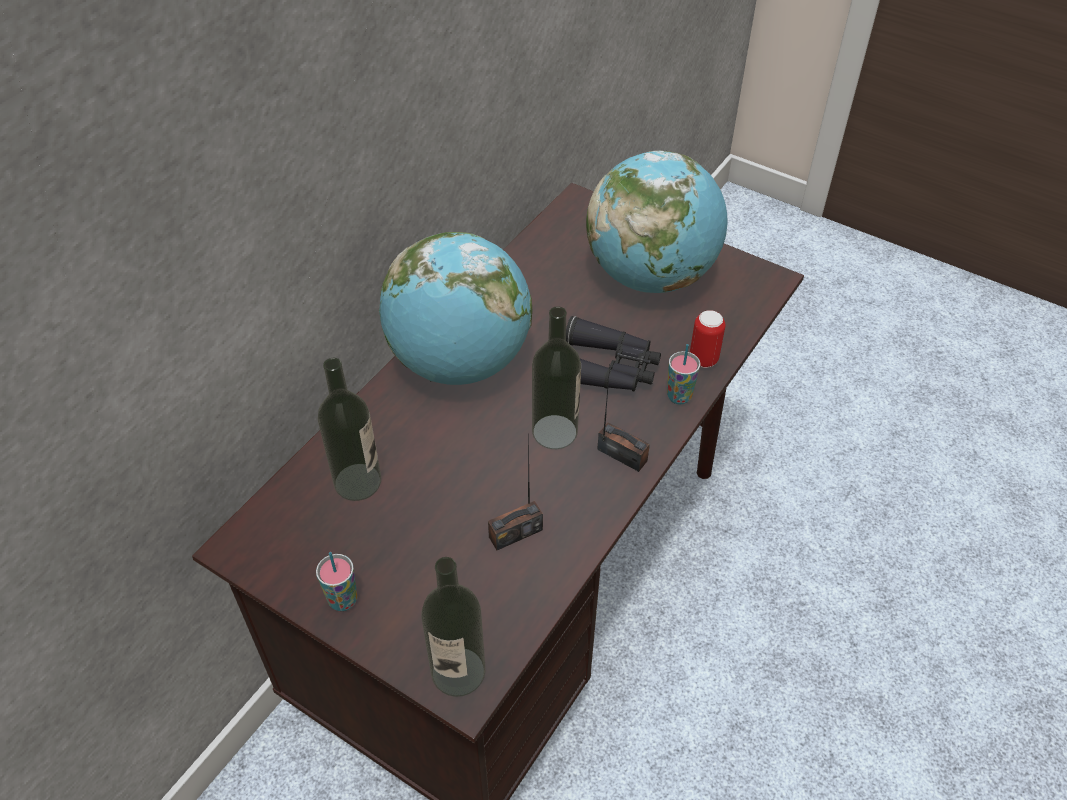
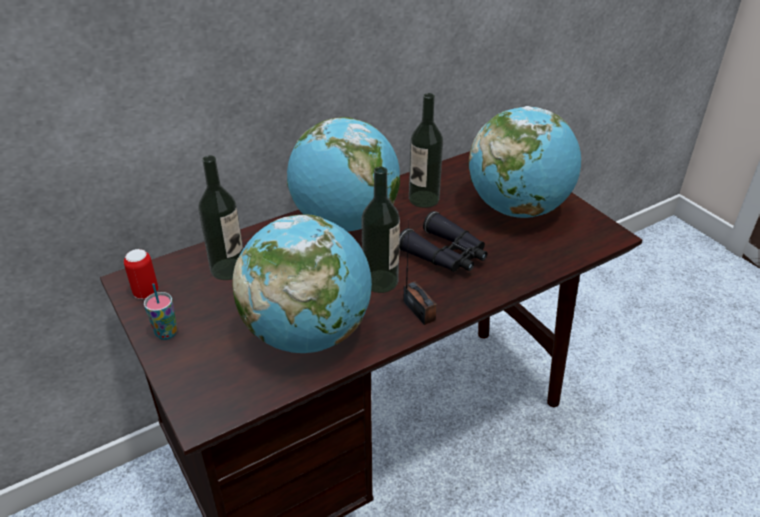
camera: 25 degrees right, 10 degrees down
(458, 672) = (205, 404): bottle -> bottle (424, 199)
(515, 533) = (308, 333): radio -> globe
(679, 396) = (488, 287): cup -> none
(703, 359) = (523, 270): can -> can (146, 293)

